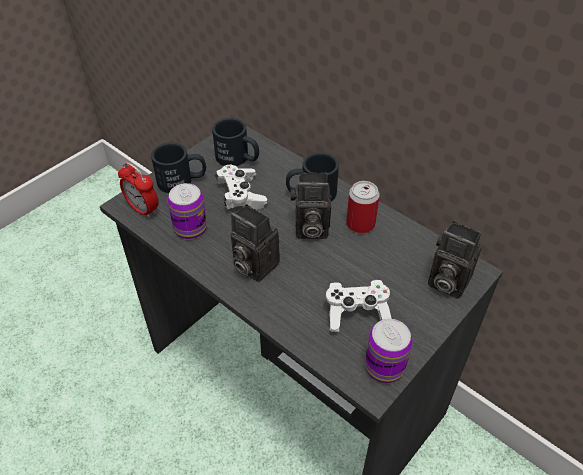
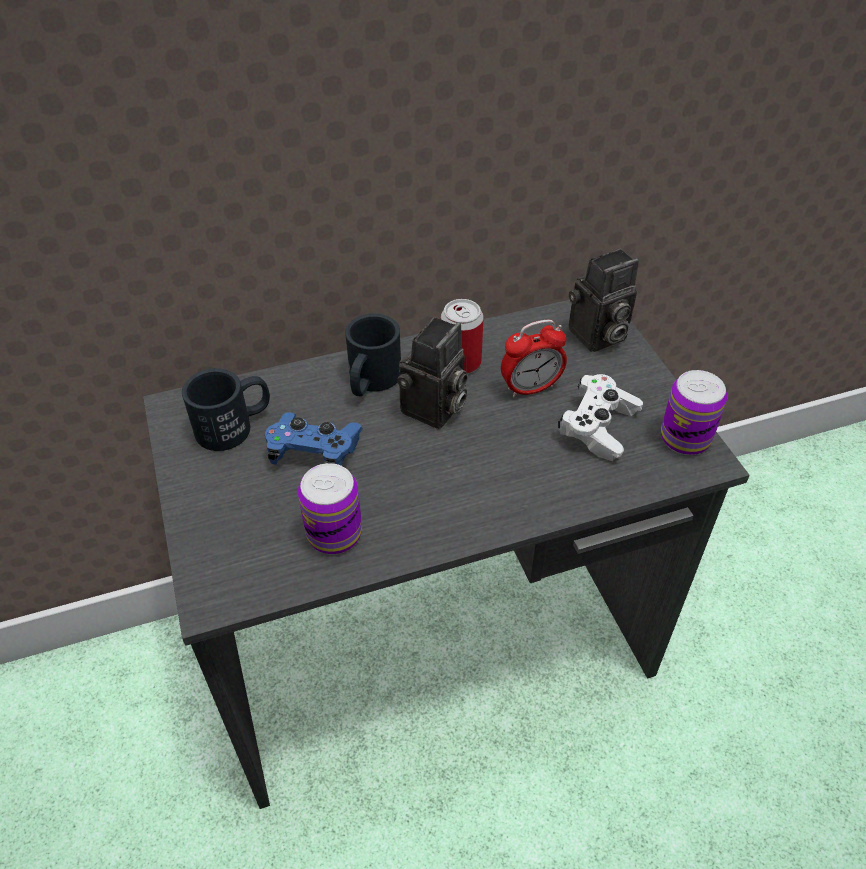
camera: 60 degrees left, 0 degrees up
(143, 209) = (244, 579): alarm clock -> alarm clock (530, 388)
(182, 181) = (224, 507): black mug -> none
(241, 195) = (314, 452): white game controller -> blue game controller
(253, 265) = (456, 491): camera -> none

